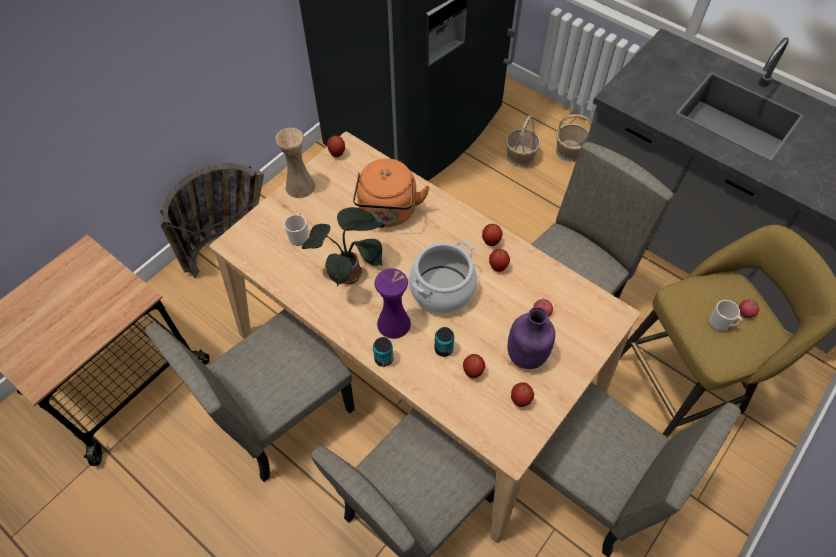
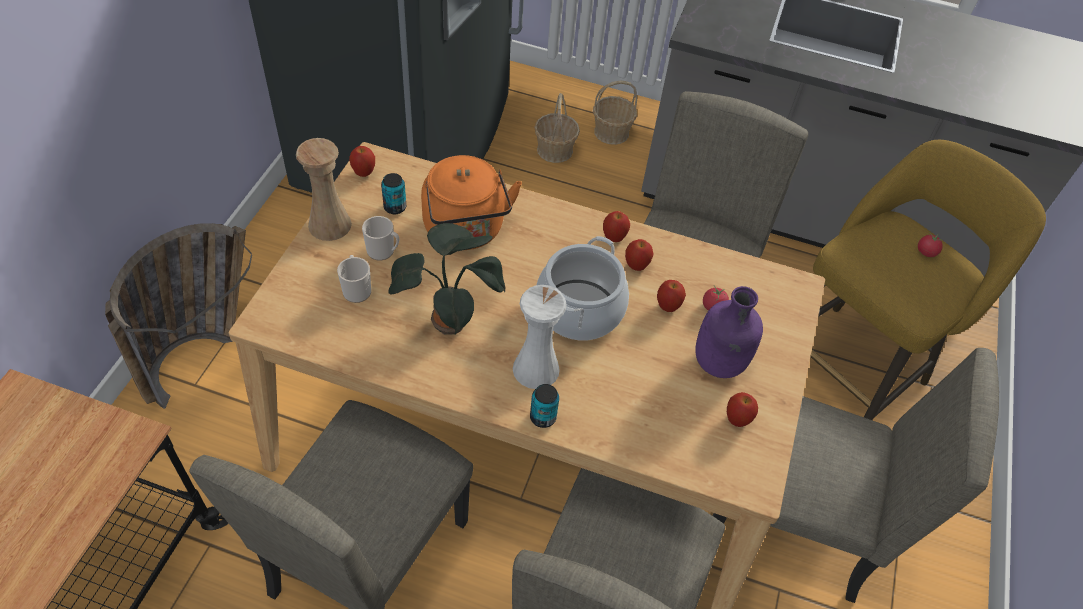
camera: 25 degrees left, 5 degrees down
(393, 323) = (536, 369): purple vase -> white vase
(443, 349) = (614, 383): can -> can (395, 207)
(473, 372) = (664, 402): apple -> apple (667, 306)
(721, 324) = (906, 271): mug -> mug (383, 251)

